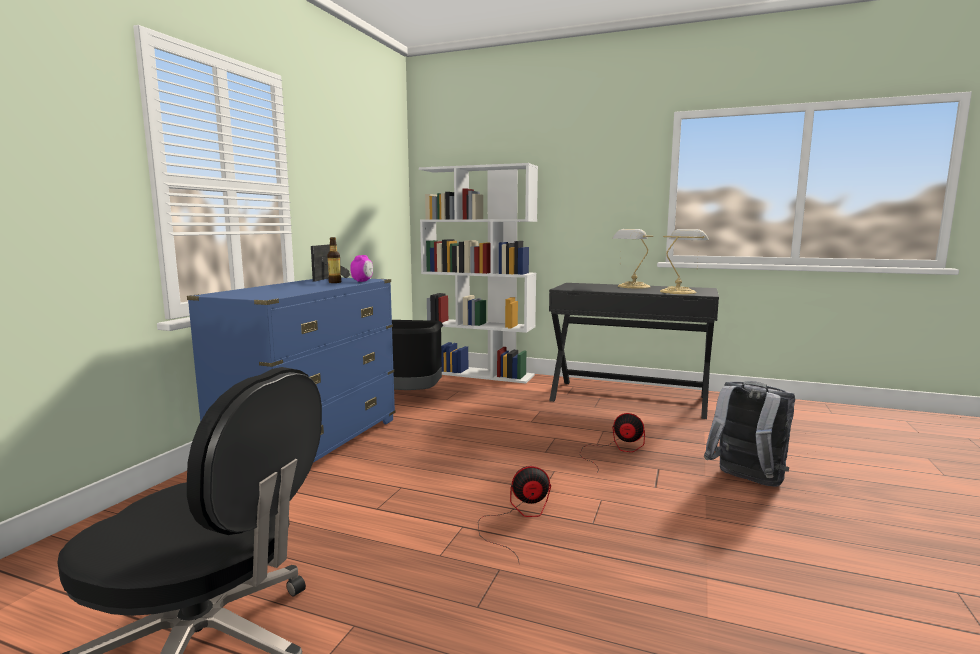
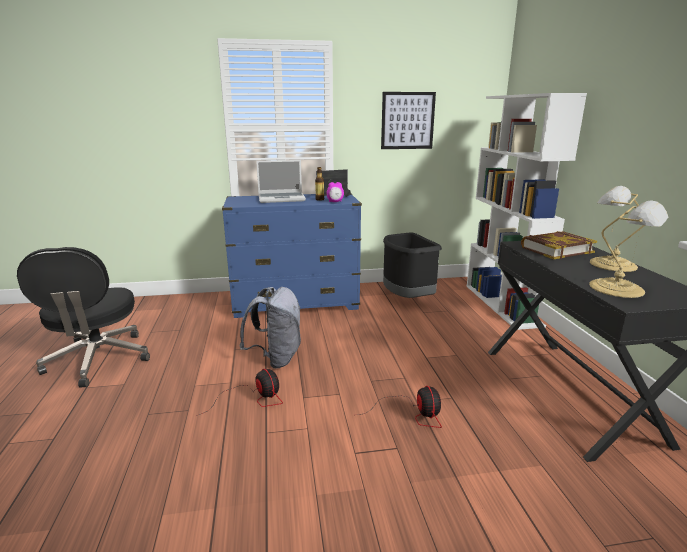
camera: 60 degrees right, 10 degrees up
(286, 287) = (282, 198): none -> laptop
(350, 189) = (407, 121): none -> picture
(588, 287) = (556, 249): none -> book
(746, 481) = (423, 517): grey backpack -> grey backpack (276, 358)

